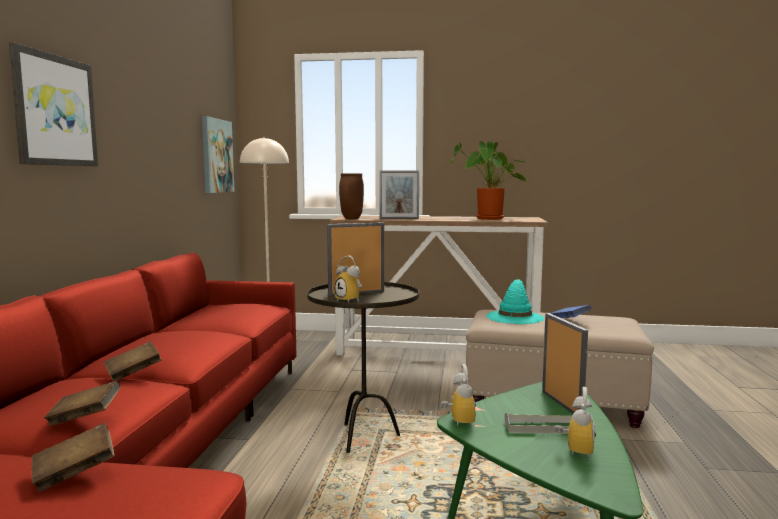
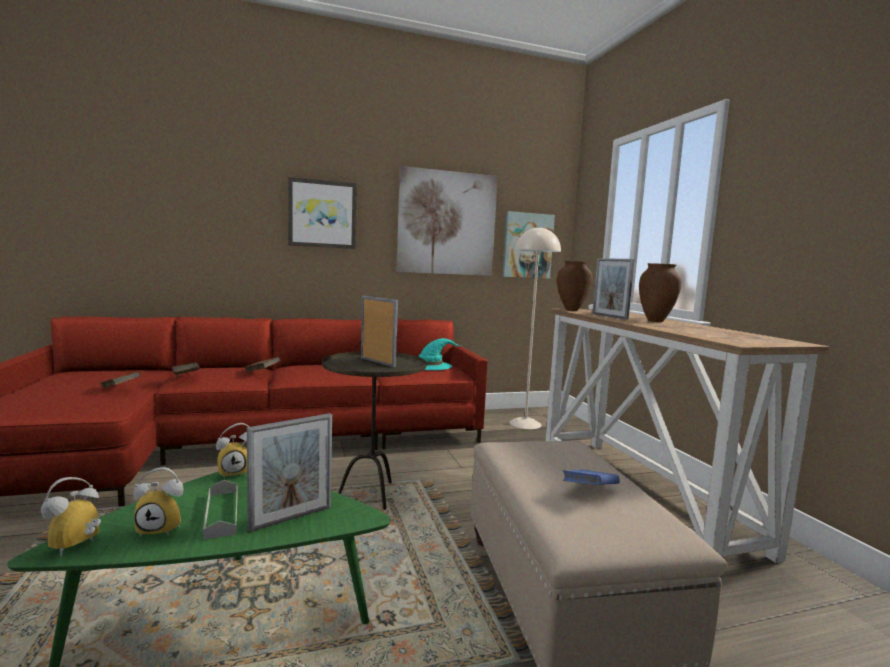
camera: 65 degrees right, 0 degrees up
(165, 129) = (447, 223): none -> picture
(351, 301) = (346, 363): alarm clock -> alarm clock (78, 547)
(430, 217) = (655, 321): none -> brown vase
(489, 219) = (704, 332): potted plant -> none
(514, 317) = (562, 458): turquoise hat -> turquoise hat (430, 365)

